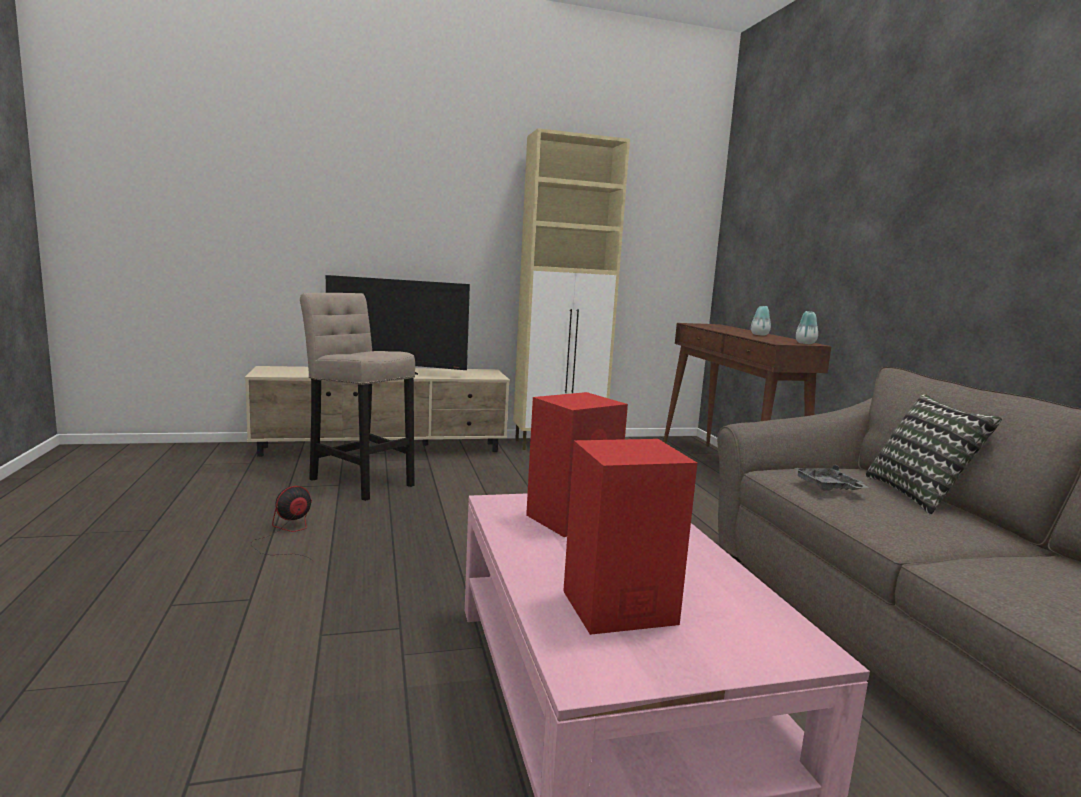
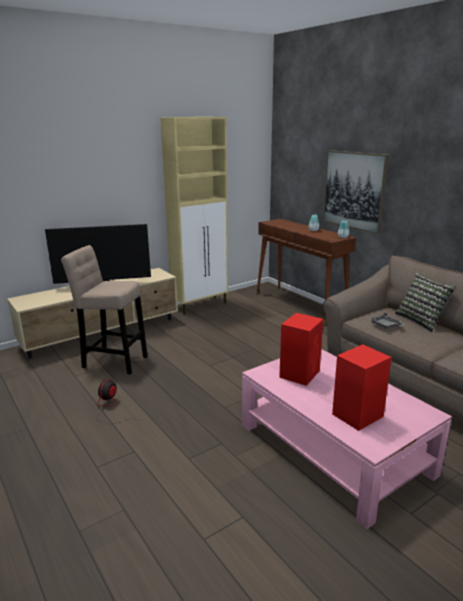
camera: 20 degrees left, 10 degrees up
(837, 261) = (354, 190): none -> picture

